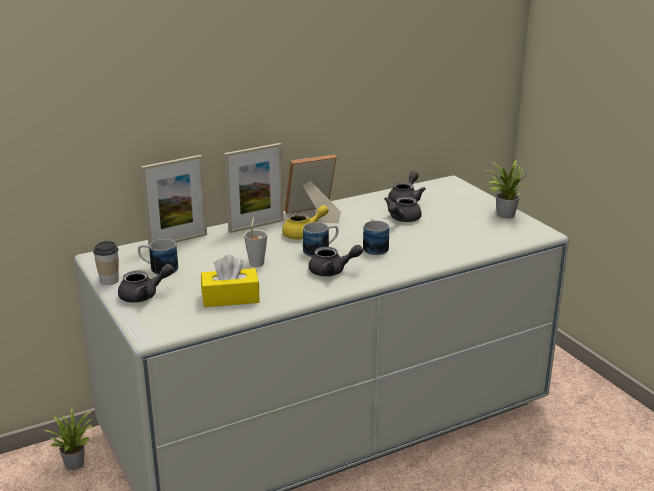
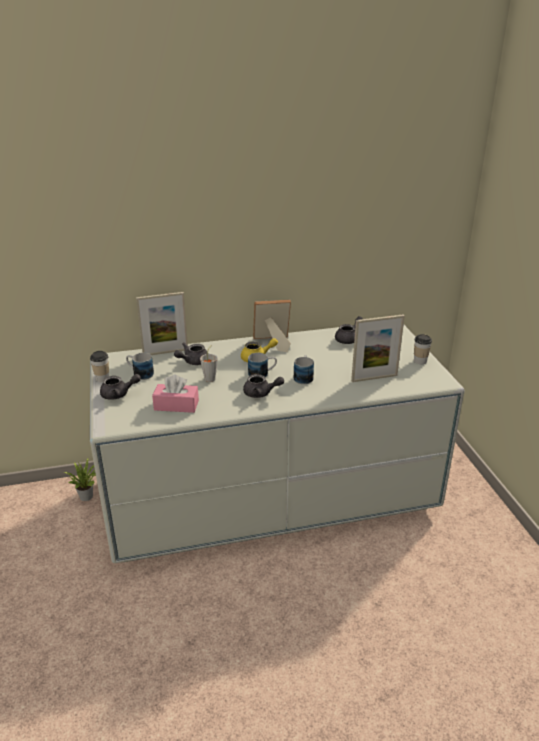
camera: 15 degrees right, 5 degrees up
(230, 298) = (176, 405): yellow tissue box -> pink tissue box
(256, 226) = (226, 347): picture frame -> picture frame (374, 378)
(402, 219) = (337, 355): grey teapot -> grey teapot (193, 361)
(503, 214) = (420, 361): potted plant -> cup

